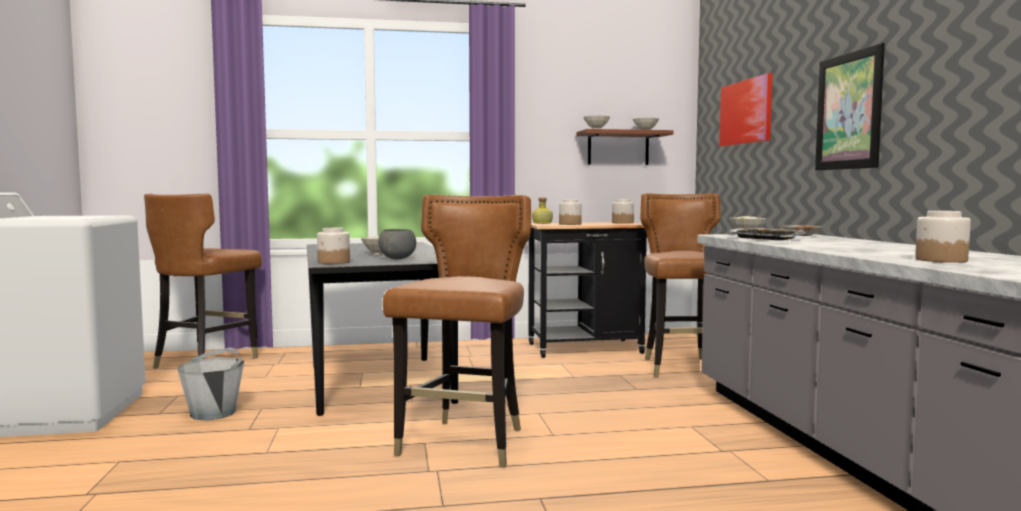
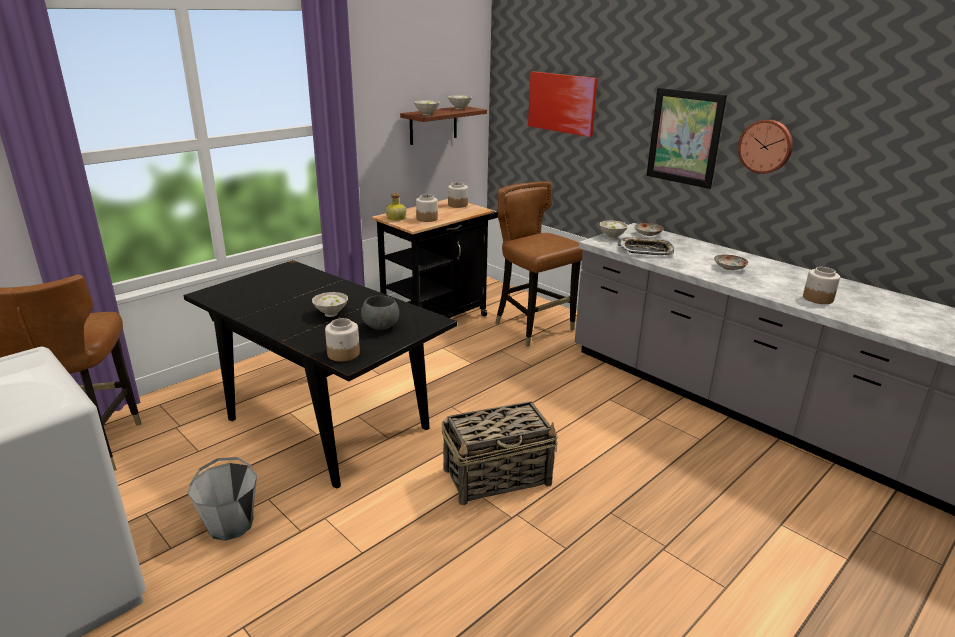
camera: 35 degrees left, 20 degrees up
(465, 444) = (498, 477): brown chair -> basket
(857, 247) = (730, 267): none -> plate
(930, 91) = (766, 146): none -> wall clock

